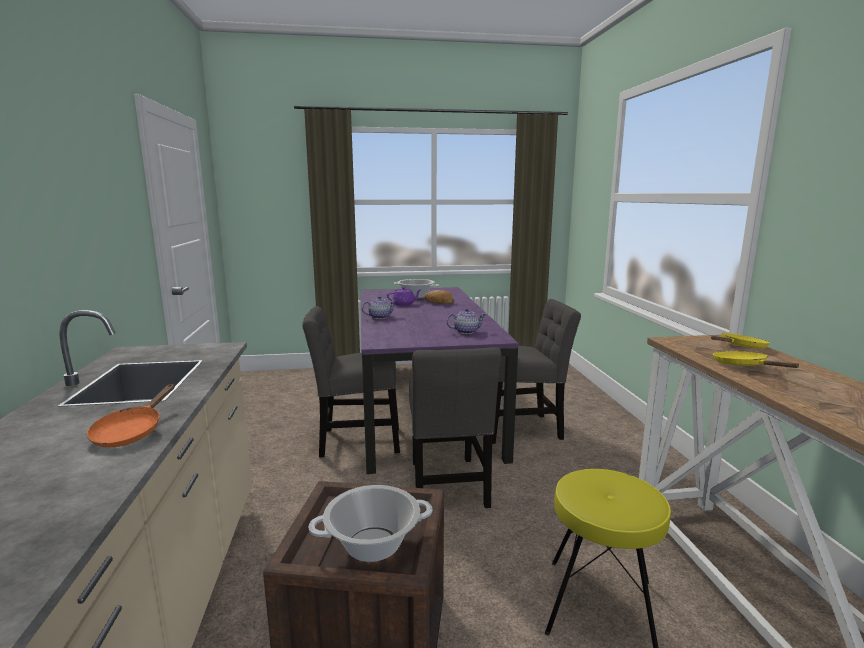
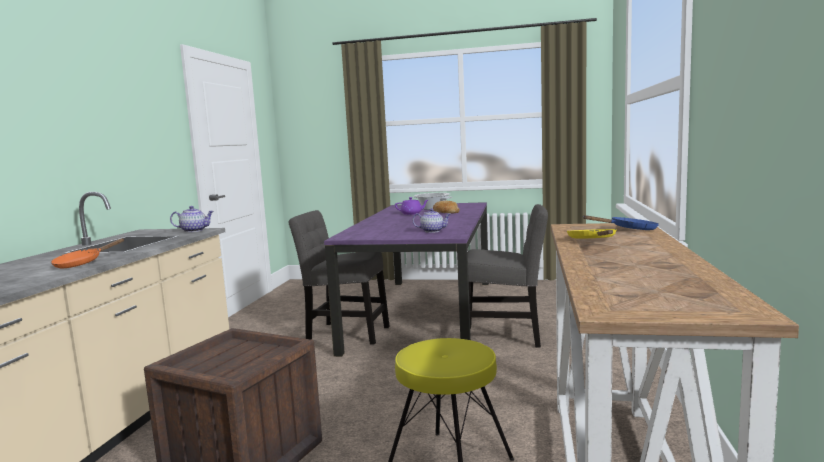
camera: 20 degrees right, 5 degrees down
(372, 544) = (229, 364): cooking pot -> none
(379, 317) = (375, 221): teapot -> teapot (194, 230)
(448, 487) = (394, 372): grey chair -> none
(740, 347) = (629, 230): yellow frying pan -> blue frying pan

